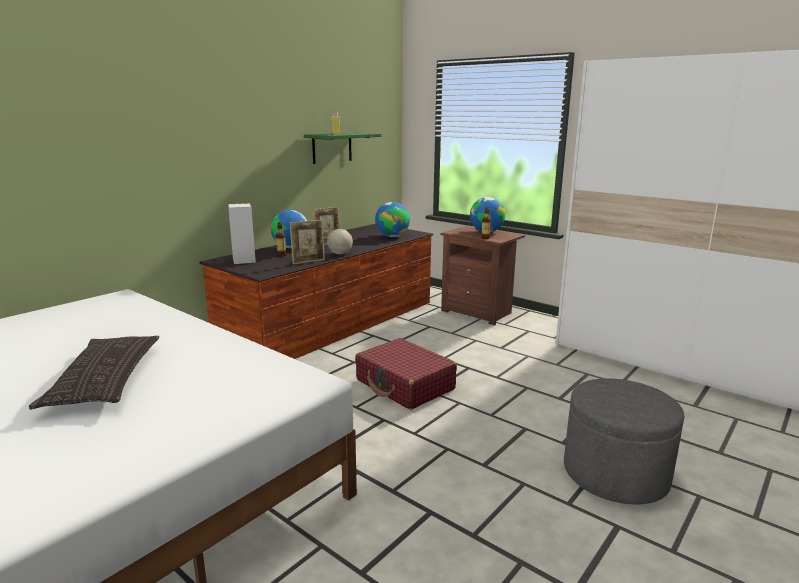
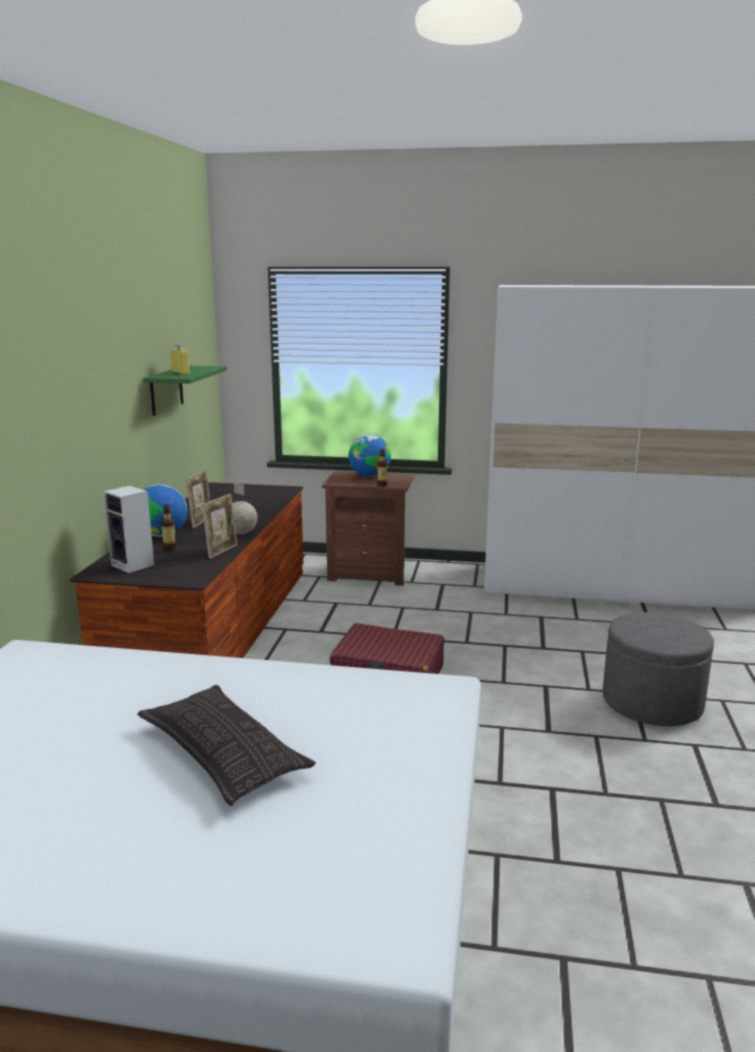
camera: 30 degrees left, 0 degrees up
(392, 236) = (263, 498): globe -> none

